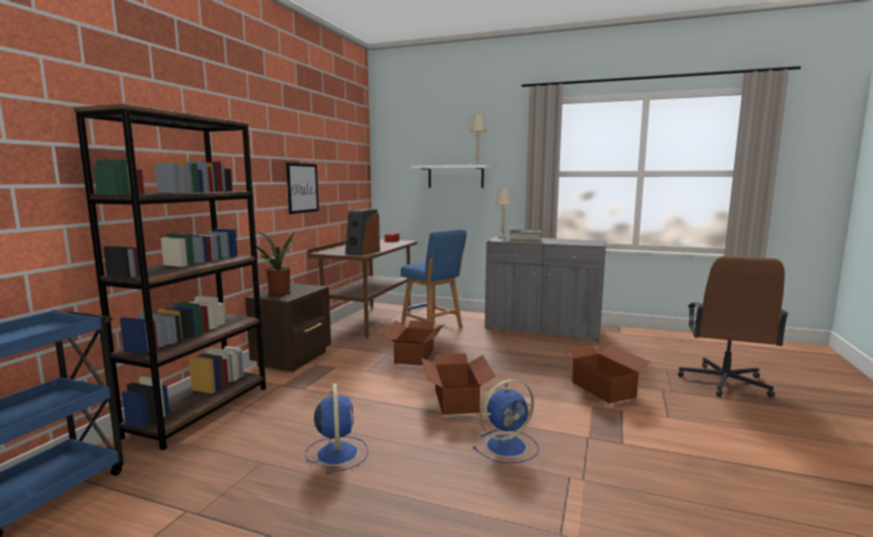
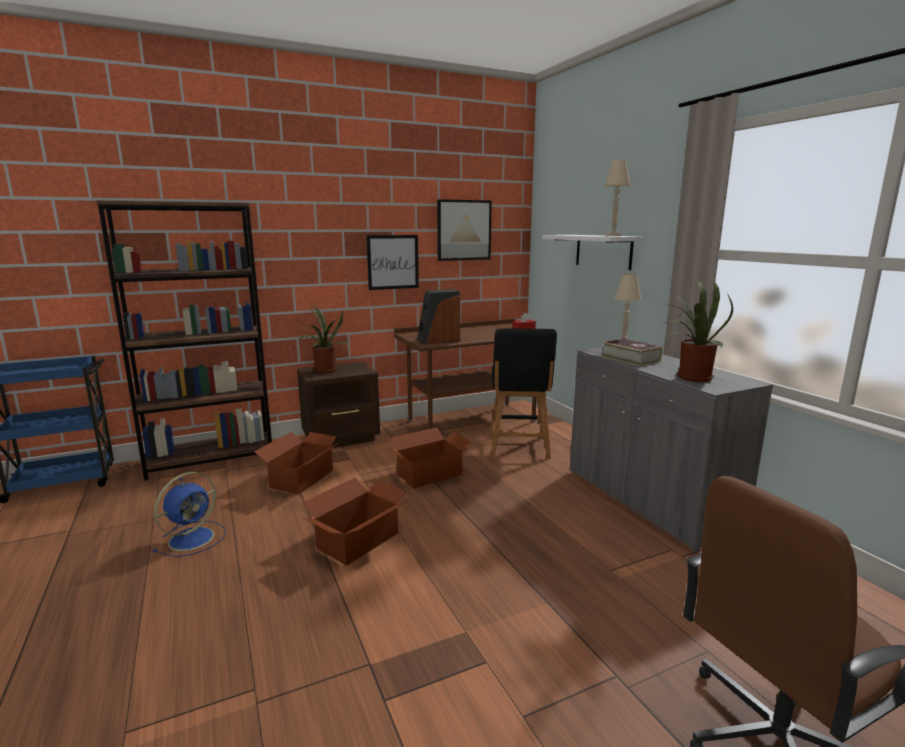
camera: 45 degrees right, 5 degrees up
(339, 161) = (464, 230): none -> picture
(433, 327) = (519, 448): blue stool -> black stool
(508, 446) = (288, 616): blue fan -> none
(574, 242) = (690, 377): none -> potted plant
(603, 389) = (532, 620): cardboard box -> cardboard box (303, 478)

